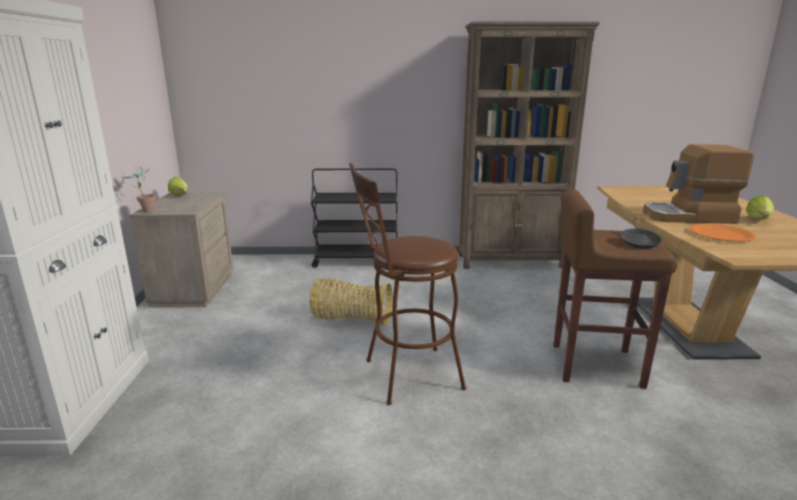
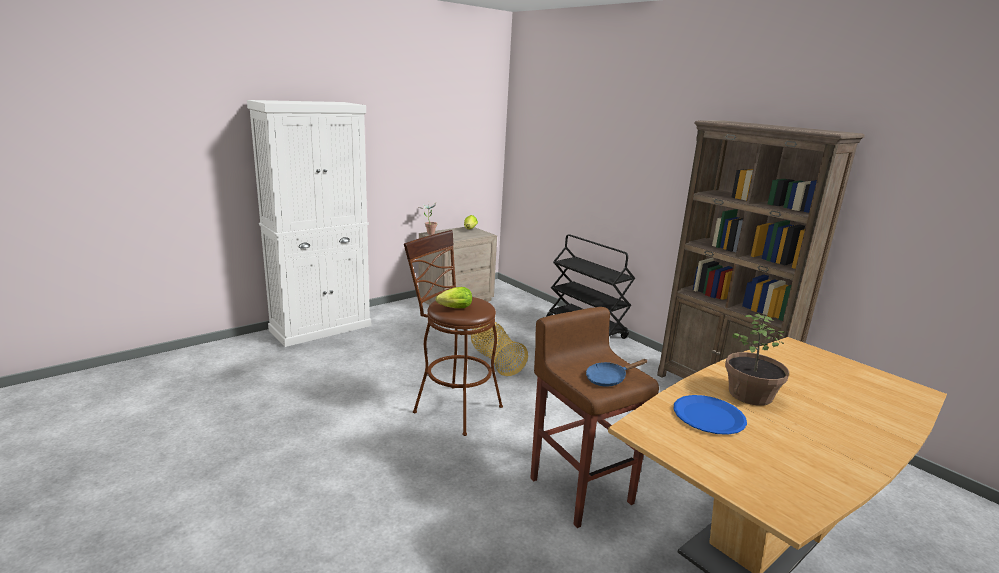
camera: 50 degrees right, 0 degrees up
(638, 242) = (609, 379): black frying pan -> blue frying pan
(688, 217) = (750, 395): coffee machine -> potted plant
(721, 234) = (709, 416): orange plate -> blue plate
(759, 220) = (824, 438): lettuce -> lettuce (453, 308)

